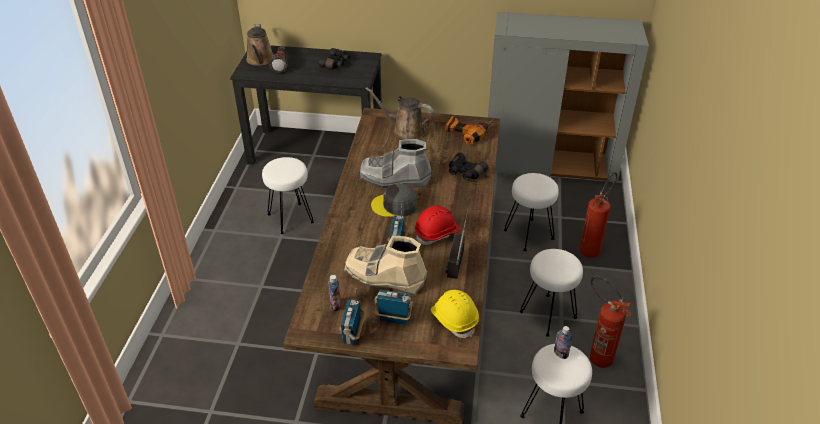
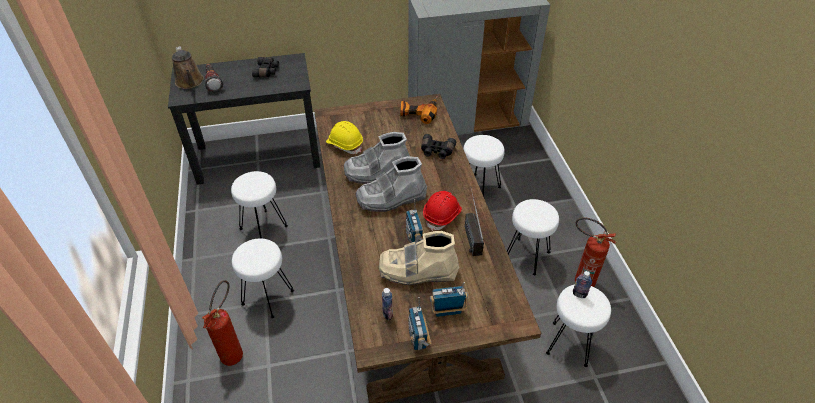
camera: 20 degrees left, 5 degrees up
(265, 282) = (267, 297): none -> white stool
(395, 205) = (391, 198): grey cap -> grey boot
(405, 130) = (363, 123): brown watering can -> none
(454, 319) = (499, 295): yellow hard hat -> yellow hard hat (345, 144)
(592, 248) = (534, 187): fire extinguisher -> fire extinguisher (235, 351)

